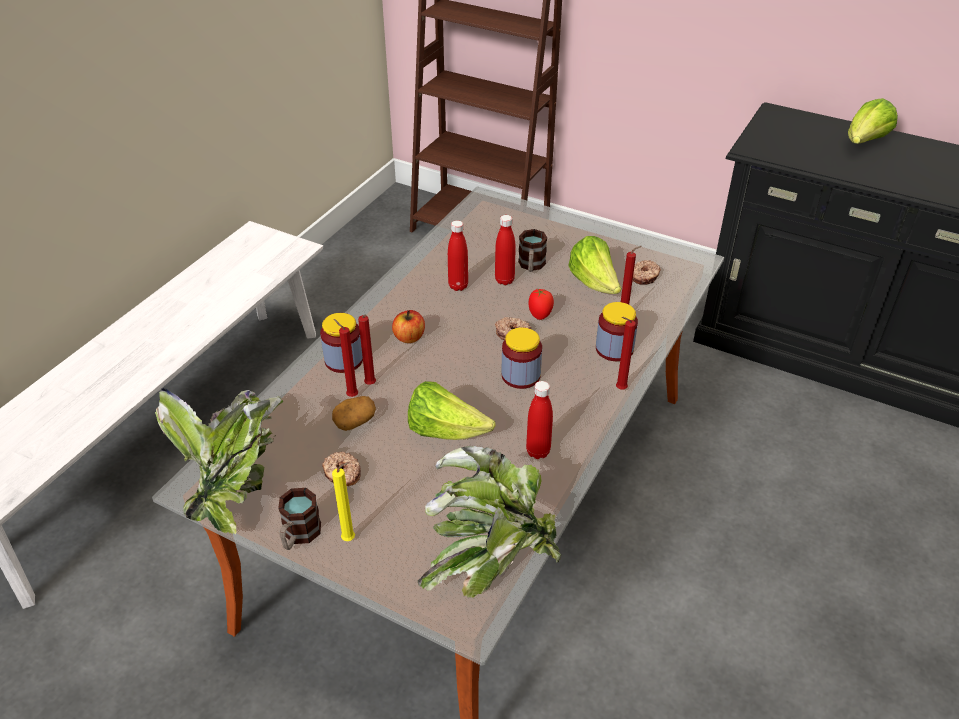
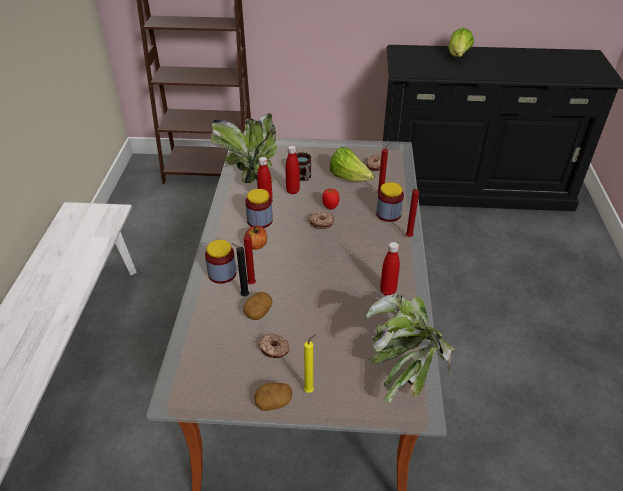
camera: 25 degrees left, 0 degrees up
(235, 486) = (204, 385): potted plant -> potted plant (251, 171)
(299, 535) = (273, 401): mug -> potato
(351, 395) = (243, 295): red candle -> black candle
(445, 431) = (322, 297): lettuce -> none
(521, 375) = (344, 247): jar -> jar (259, 220)

